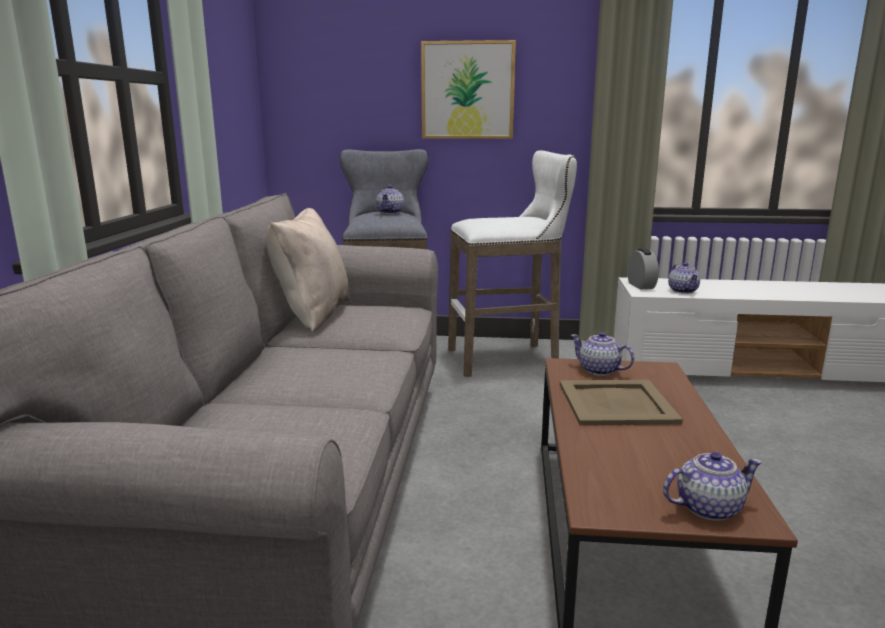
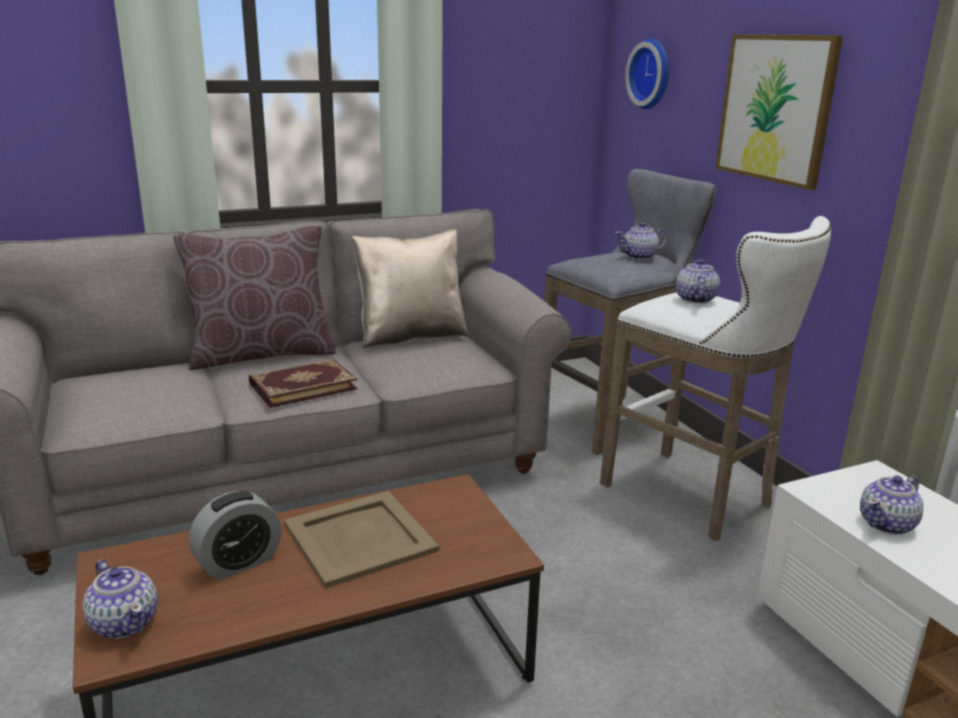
camera: 60 degrees right, 5 degrees up
(244, 372) = (262, 354): none -> brown pillow
(326, 75) = (652, 74): none -> wall clock
(356, 366) = (302, 386): none -> book
(599, 370) = (455, 512): teapot -> teapot (695, 299)
(641, 286) = (853, 484): alarm clock -> alarm clock (238, 563)

